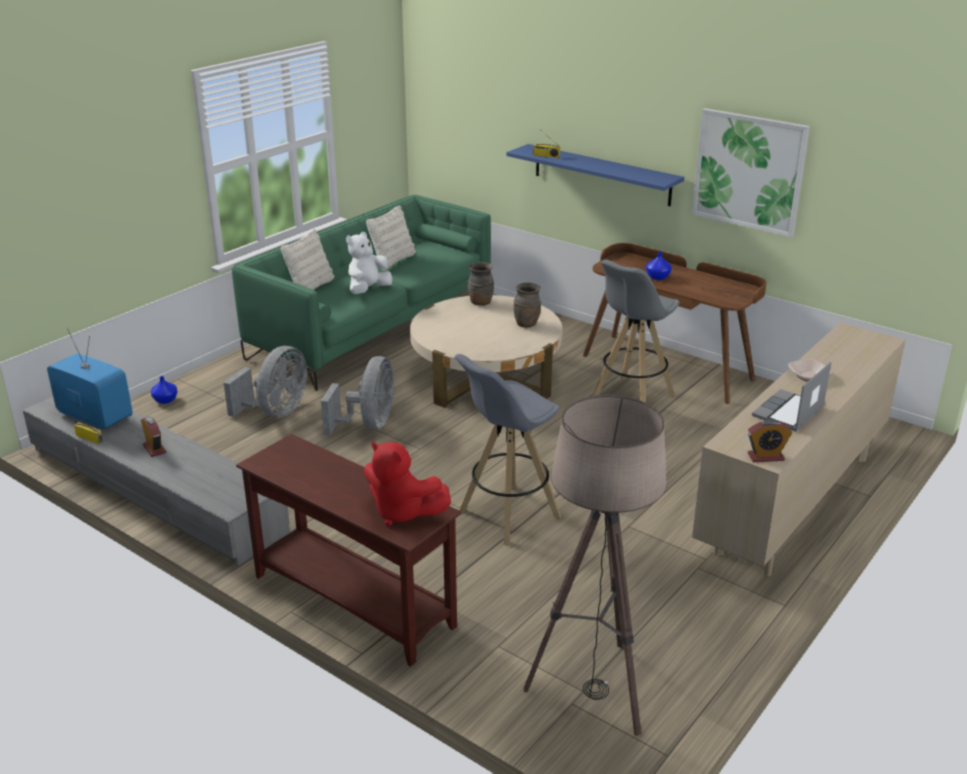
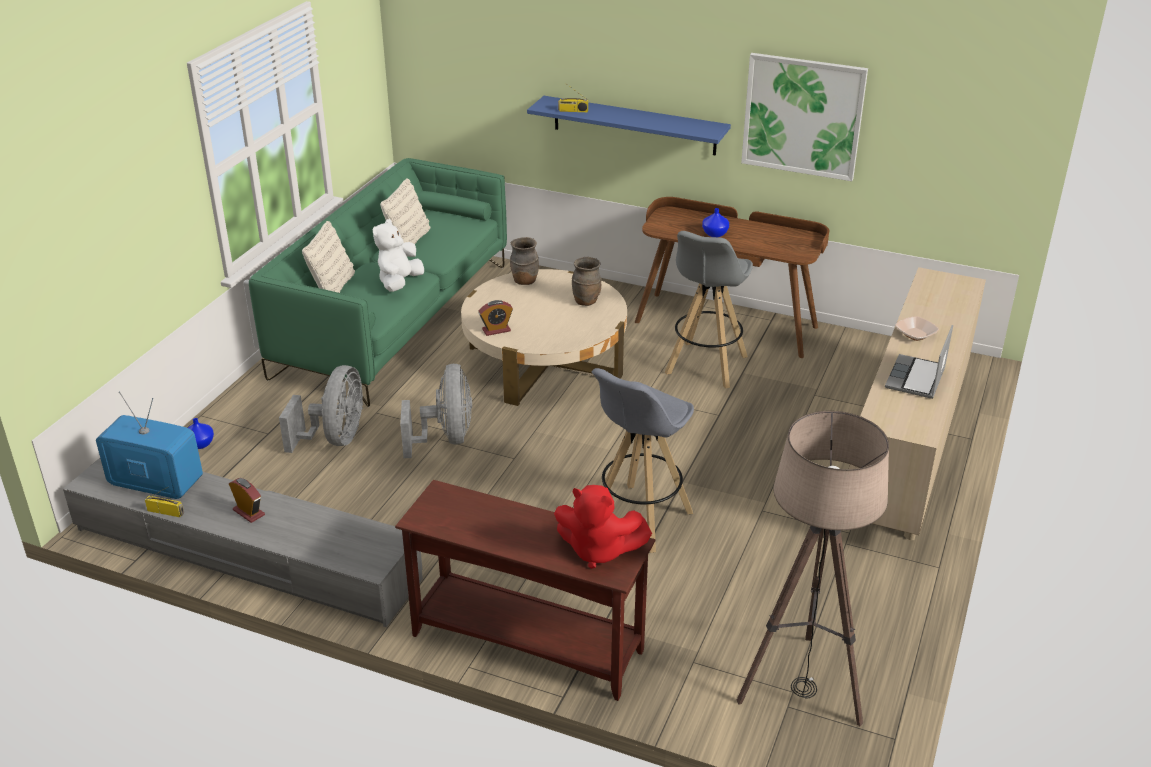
camera: 15 degrees left, 5 degrees up
(765, 457) = (917, 431): alarm clock -> alarm clock (496, 330)

